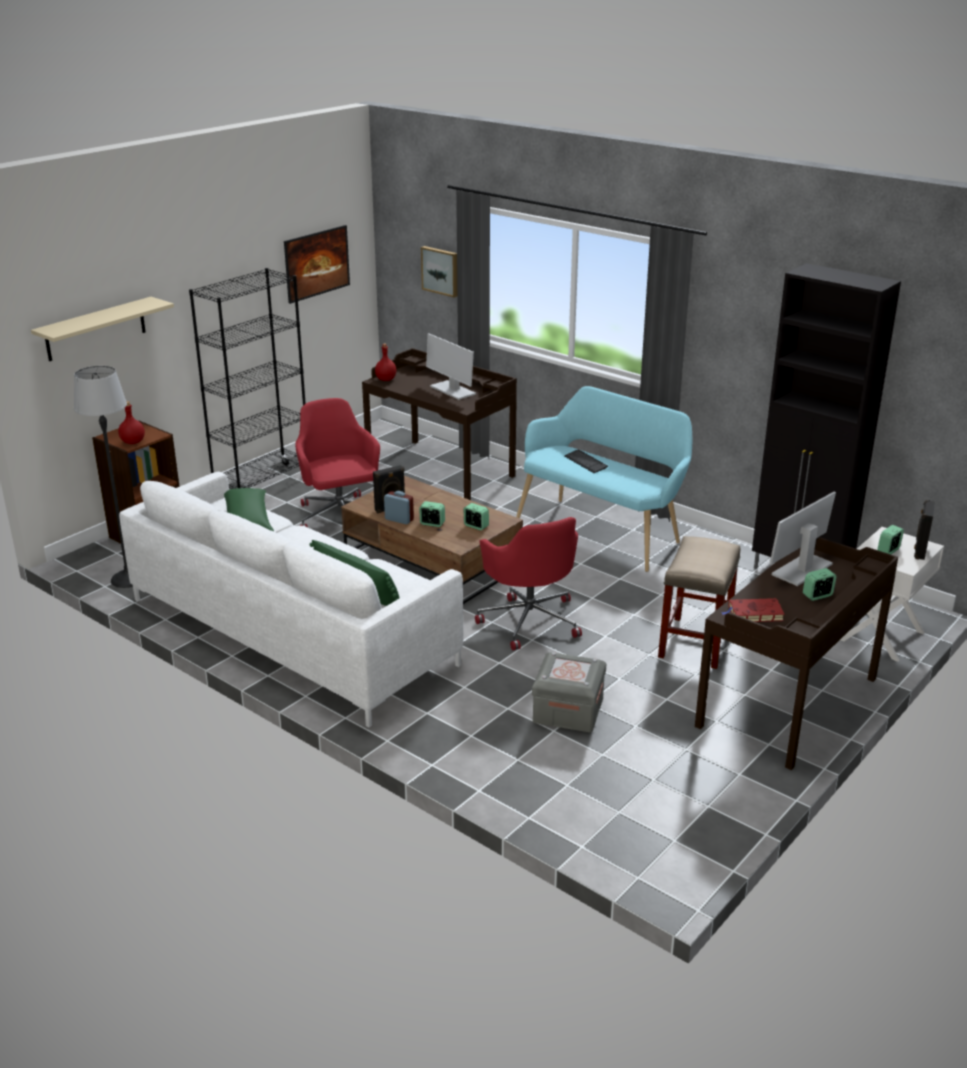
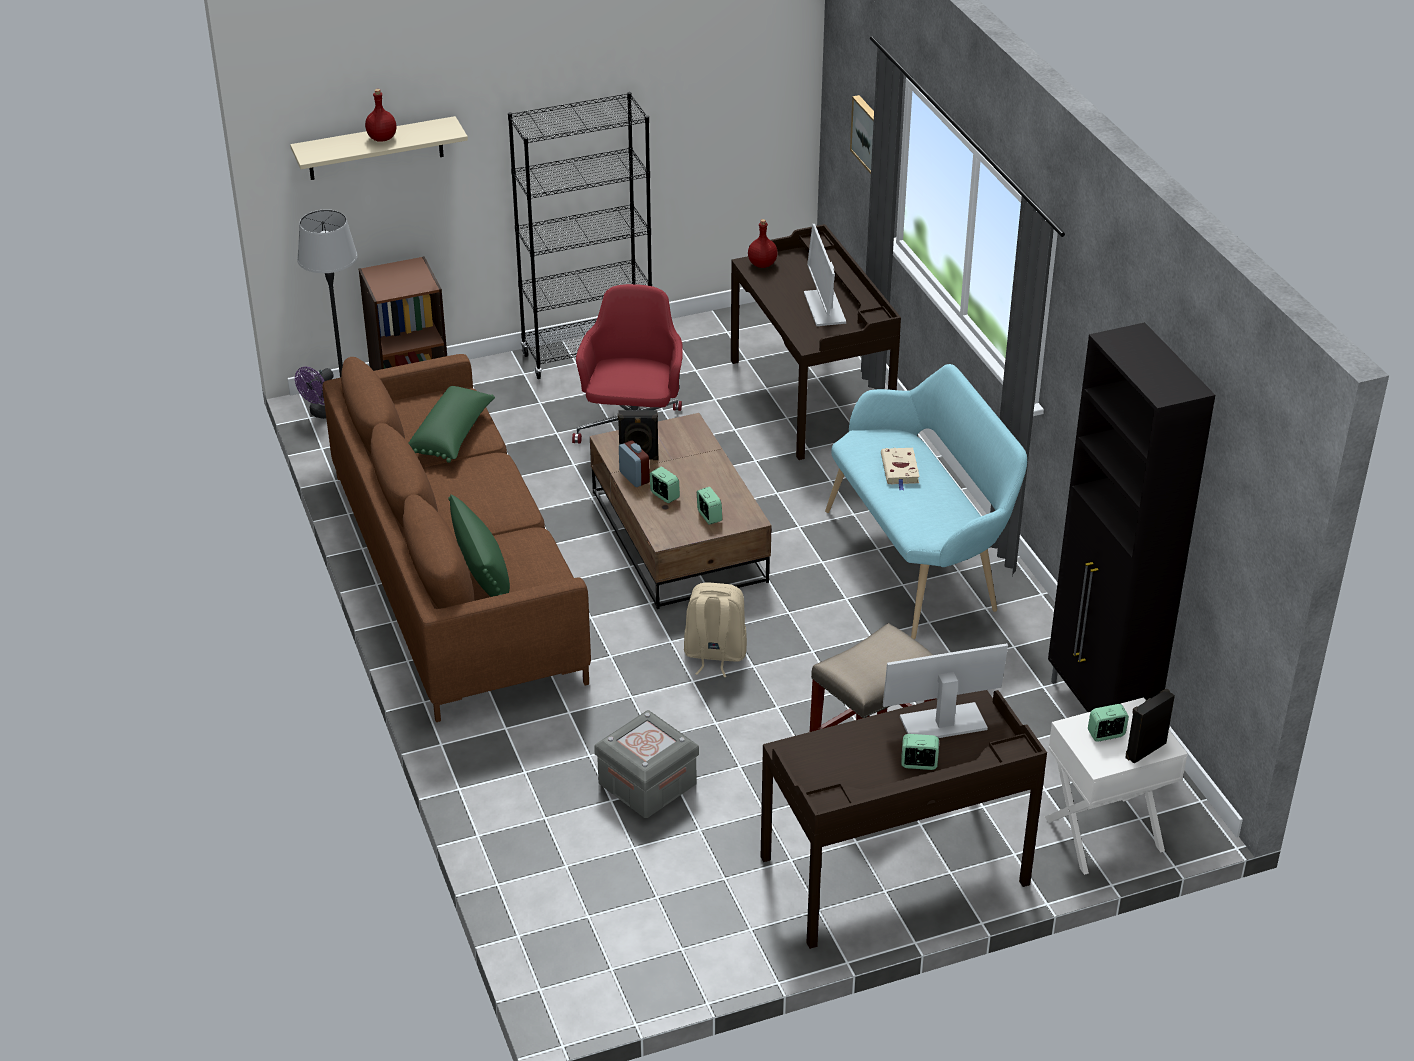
camera: 30 degrees right, 10 degrees up
(84, 565) = (321, 413): none -> purple fan
(133, 442) = (393, 289): red bottle -> red bottle (382, 138)
(291, 631) = (456, 575): white sofa -> brown sofa
(318, 278) = (717, 106): picture -> none
(530, 620) = (714, 655): red office chair -> beige backpack
(585, 462) = (900, 470): keyboard -> beige book
(753, 614) = (820, 759): red book -> none

